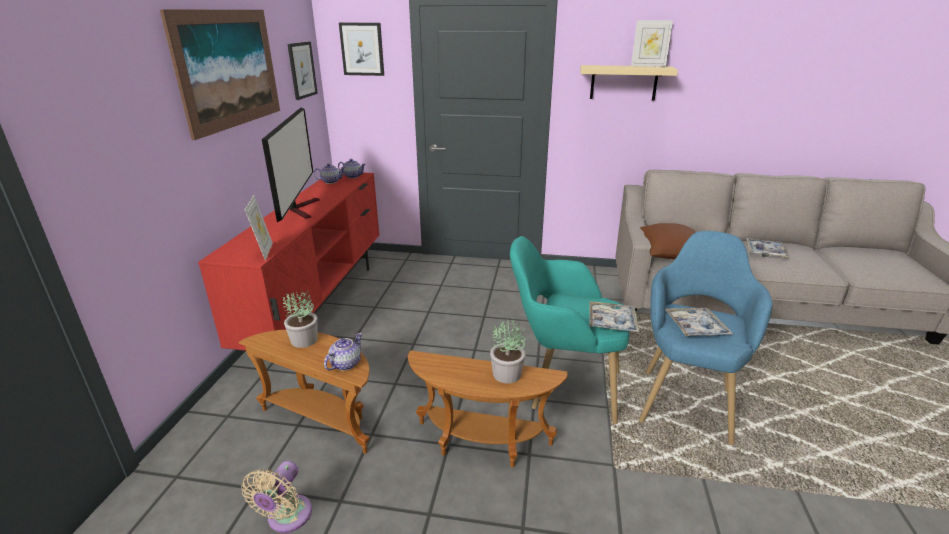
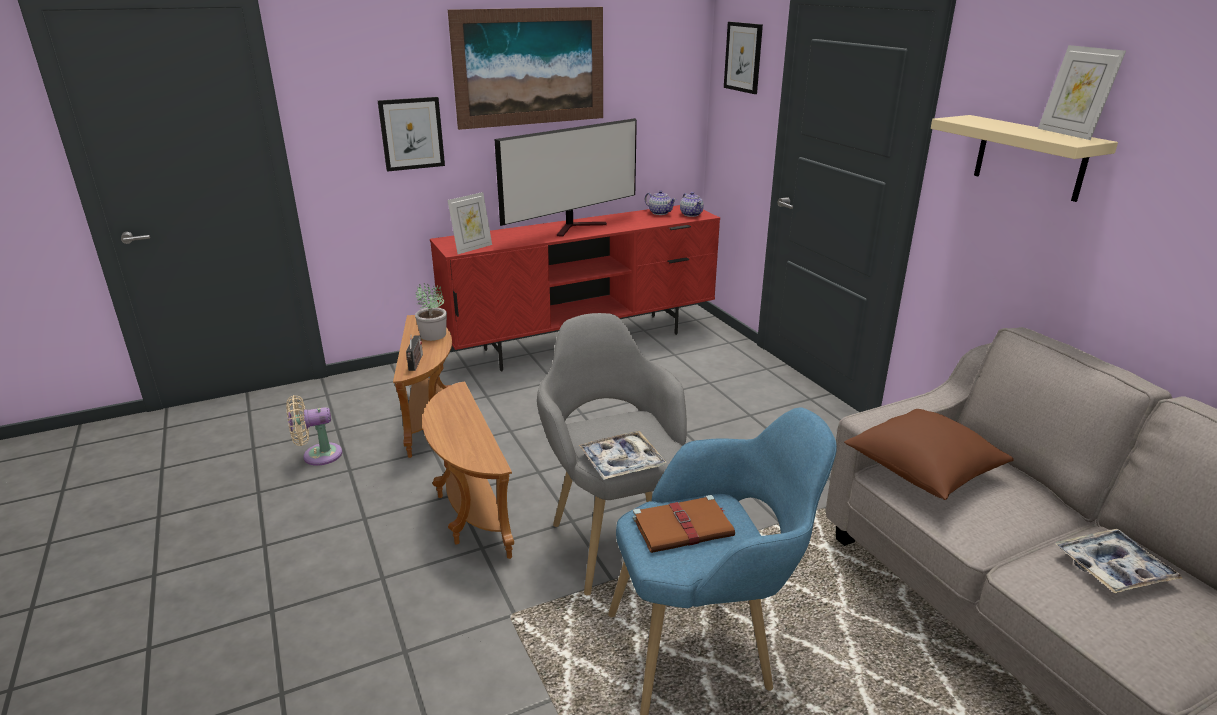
camera: 55 degrees right, 0 degrees up
(302, 70) = (665, 76): picture -> picture (411, 133)
(345, 364) = (416, 363): teapot -> radio
(507, 374) = (472, 439): potted plant -> none
(562, 387) = (614, 533): turquoise armchair -> grey armchair
(696, 327) = (684, 527): tray -> brown book

